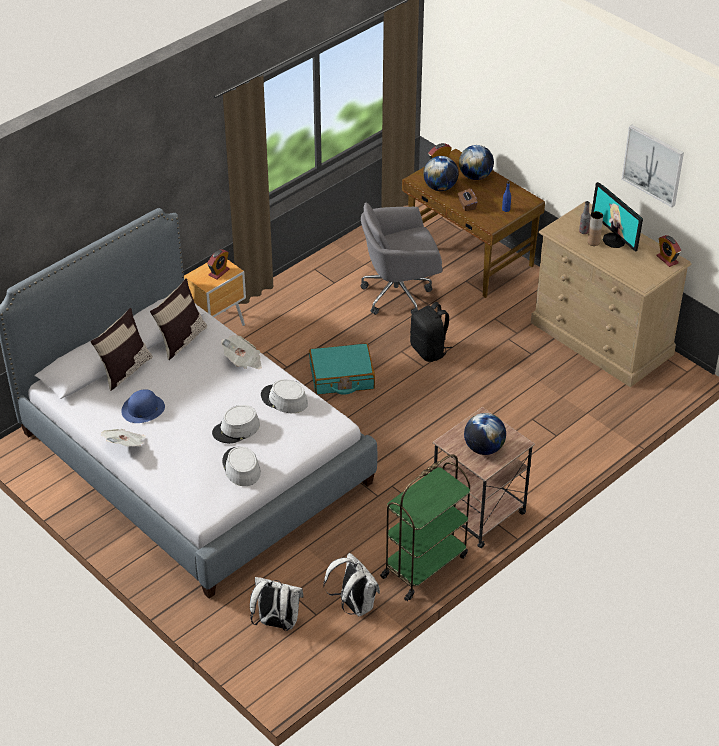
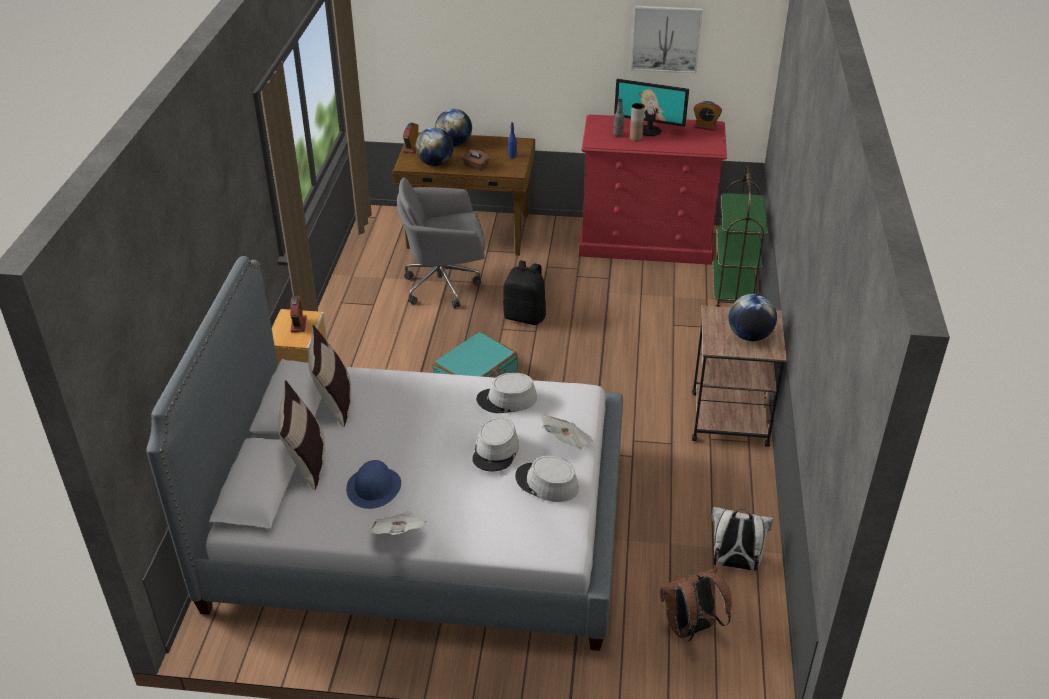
camera: 40 degrees left, 5 degrees down
(243, 361) = (422, 388): newspaper -> newspaper (568, 443)
(276, 623) = (690, 628): white backpack -> brown backpack
(399, 295) = (445, 287): grey office chair -> grey office chair turned 45 degrees clockwise
(425, 566) = (747, 490): green cart -> green cart (733, 293)
(601, 339) = (646, 242): beige dresser -> red dresser

